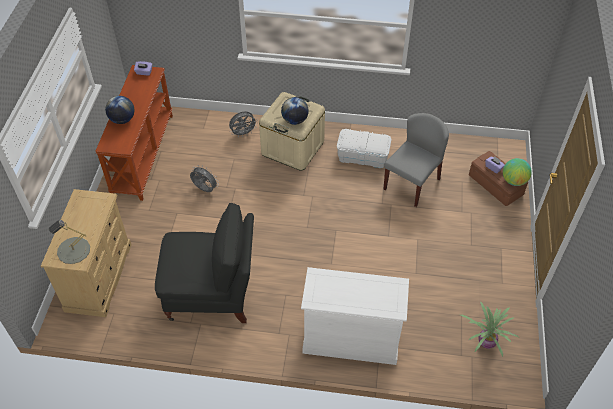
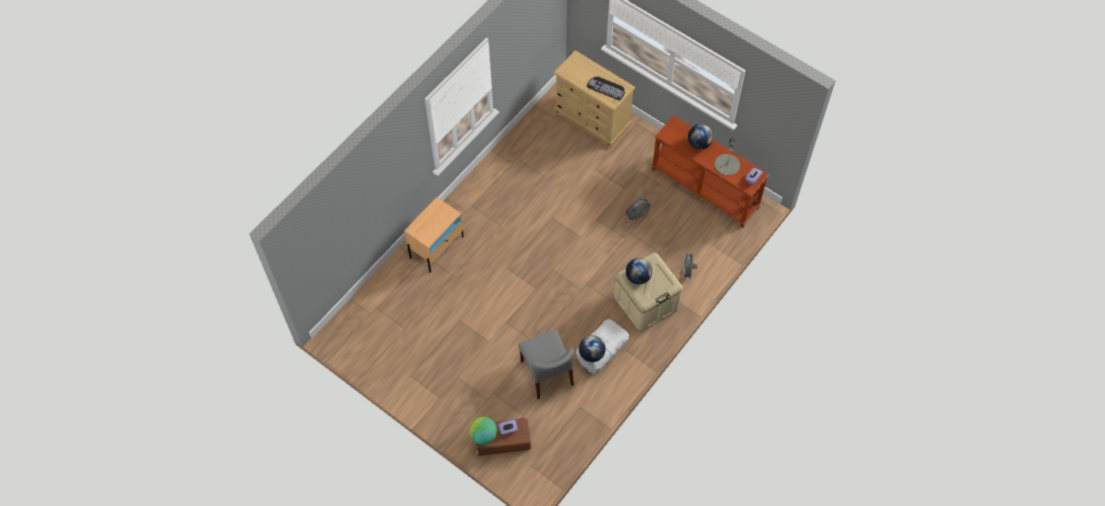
camera: 120 degrees right, 10 degrees up
(73, 250) = (576, 70): grey table lamp -> grey table lamp (727, 164)
(87, 212) = (607, 87): none -> keyboard
(212, 294) = (531, 180): black chair -> none
(351, 338) = (437, 247): white dresser -> beige nightstand
(381, 141) = (591, 354): none -> globe
(486, 341) = (374, 330): potted plant -> none

